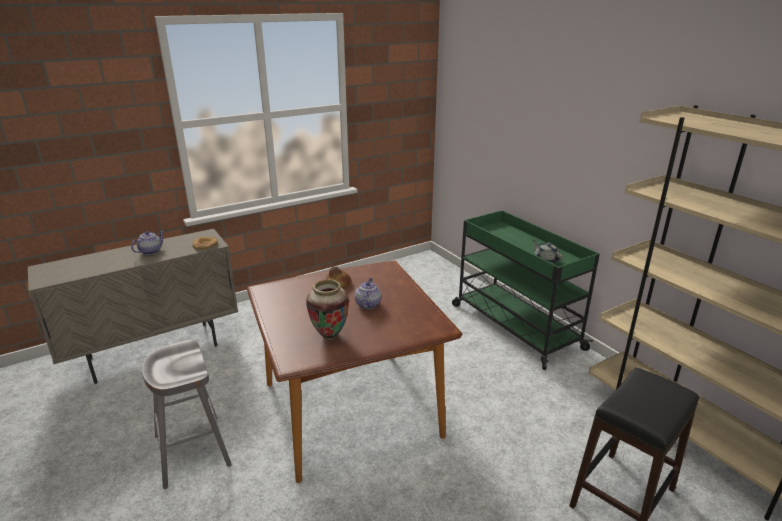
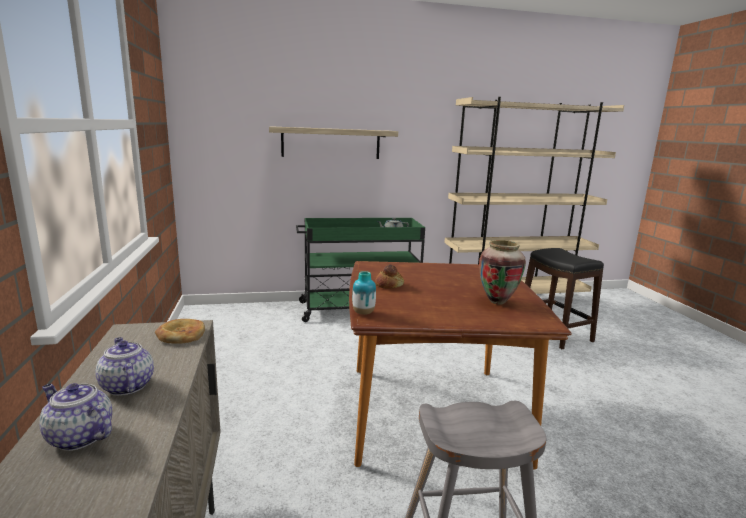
camera: 70 degrees left, 10 degrees down
(271, 285) = (363, 313): none -> vase
(367, 304) = (442, 281): teapot -> teapot (79, 437)
(538, 137) = (331, 143): none -> shelf

